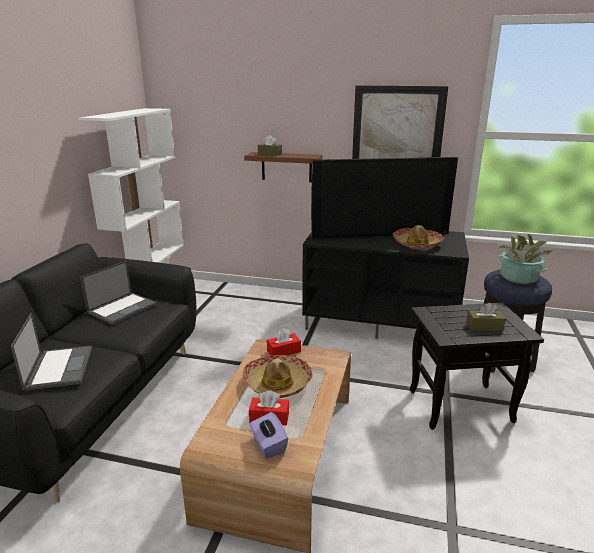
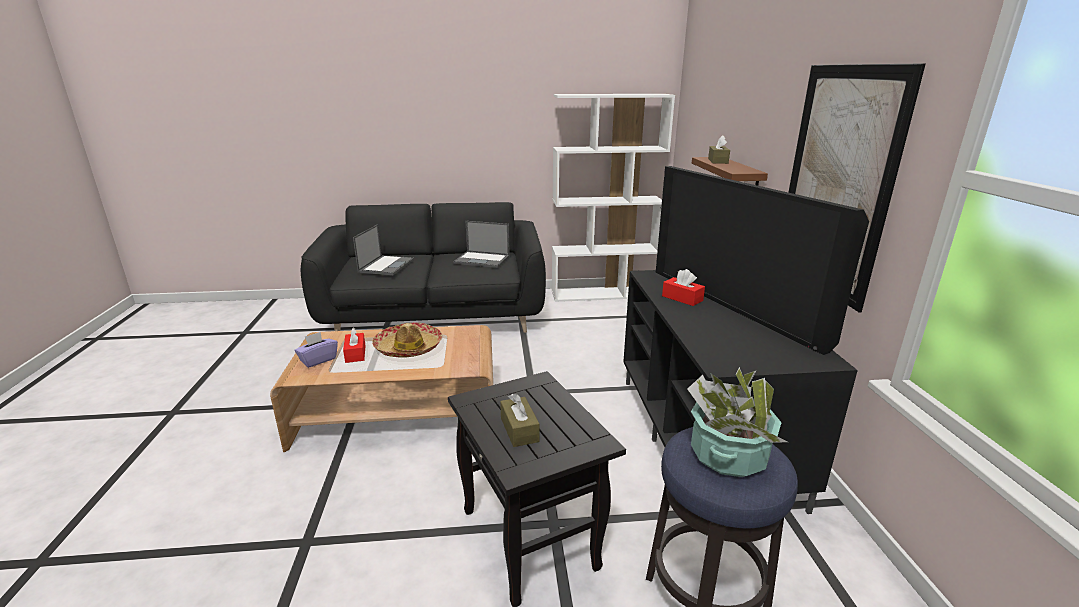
camera: 70 degrees right, 0 degrees up
(59, 367) = (386, 265): laptop -> laptop turned 45 degrees counterclockwise
(284, 351) = (466, 341): red tissue box -> red tissue box (682, 298)
(417, 244) = (722, 333): hat -> none

